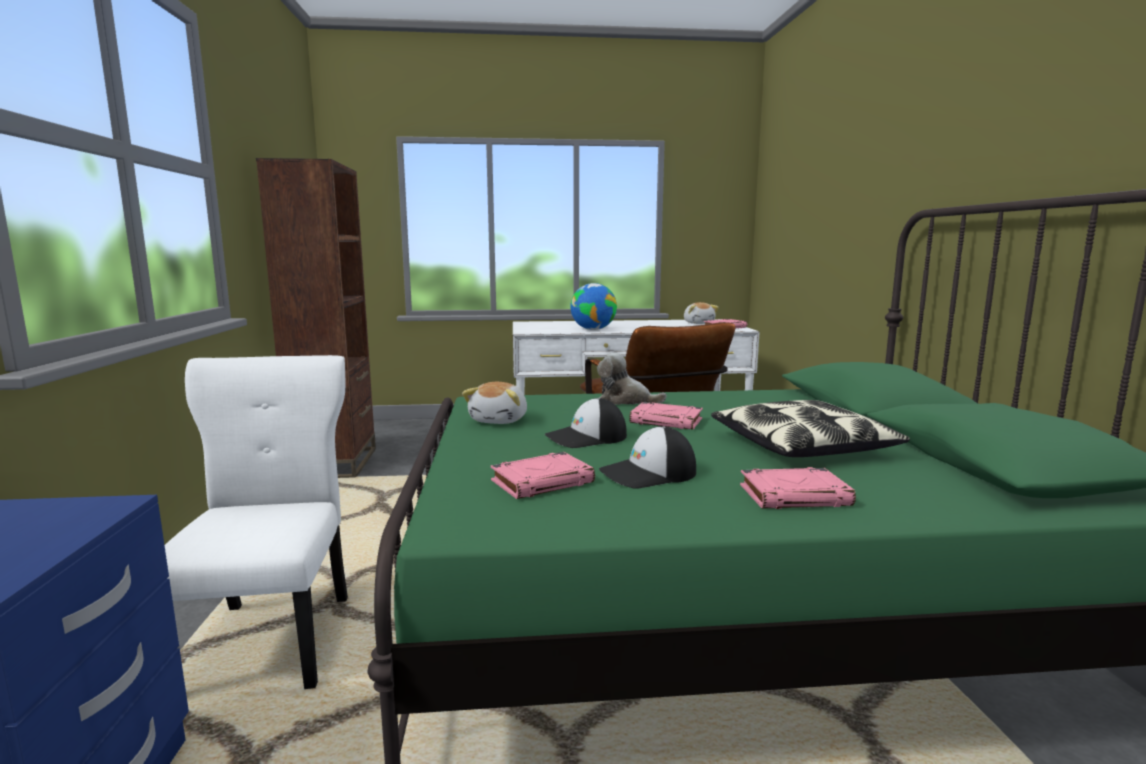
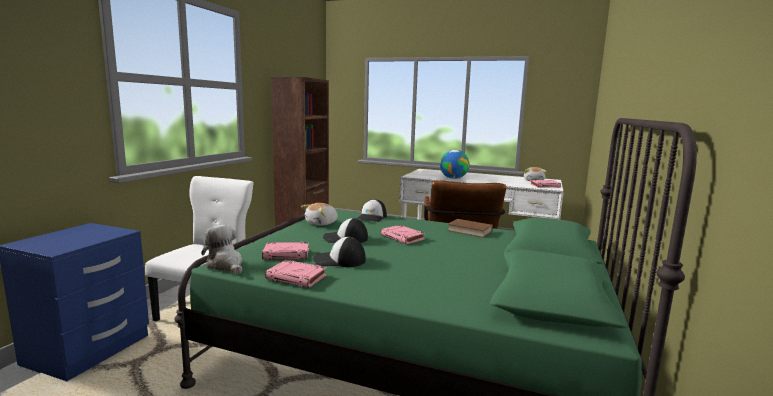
camera: 25 degrees right, 0 degrees up
(561, 399) = (371, 217): none -> cap
(625, 400) = (404, 223): plush toy -> plush toy (226, 265)
(732, 397) = (469, 231): none -> brown book
(795, 495) = (387, 284): pink book -> pink book (297, 277)
(802, 447) = (447, 263): pillow -> none

